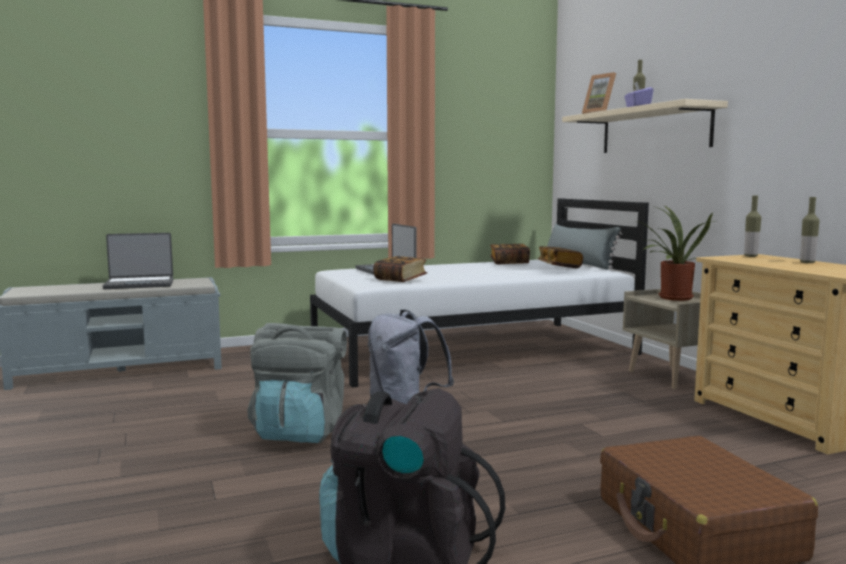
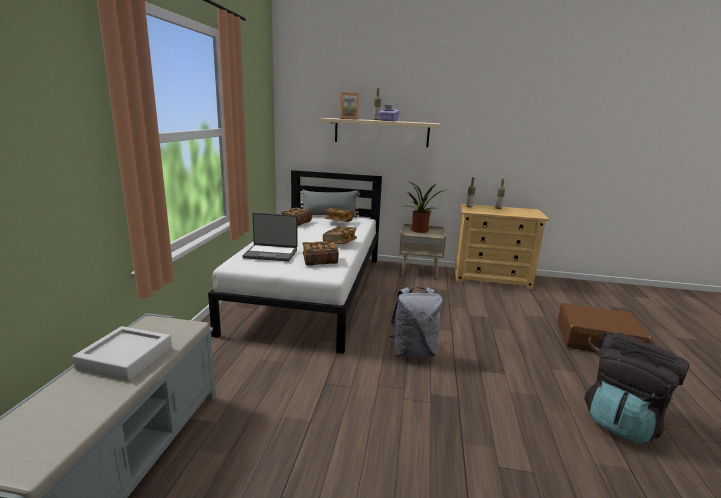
camera: 60 degrees left, 10 degrees up
(140, 284) = (126, 358): laptop -> grey tray
(300, 432) = (423, 401): grey backpack -> none
(477, 276) = (339, 243): none -> book

